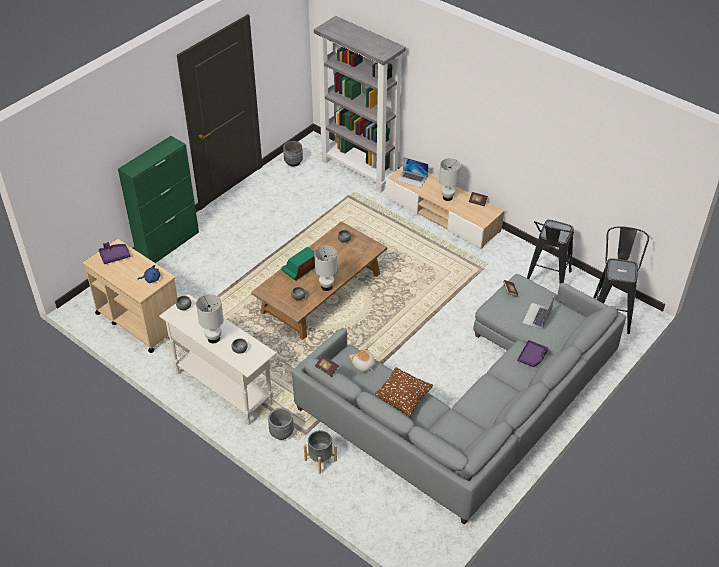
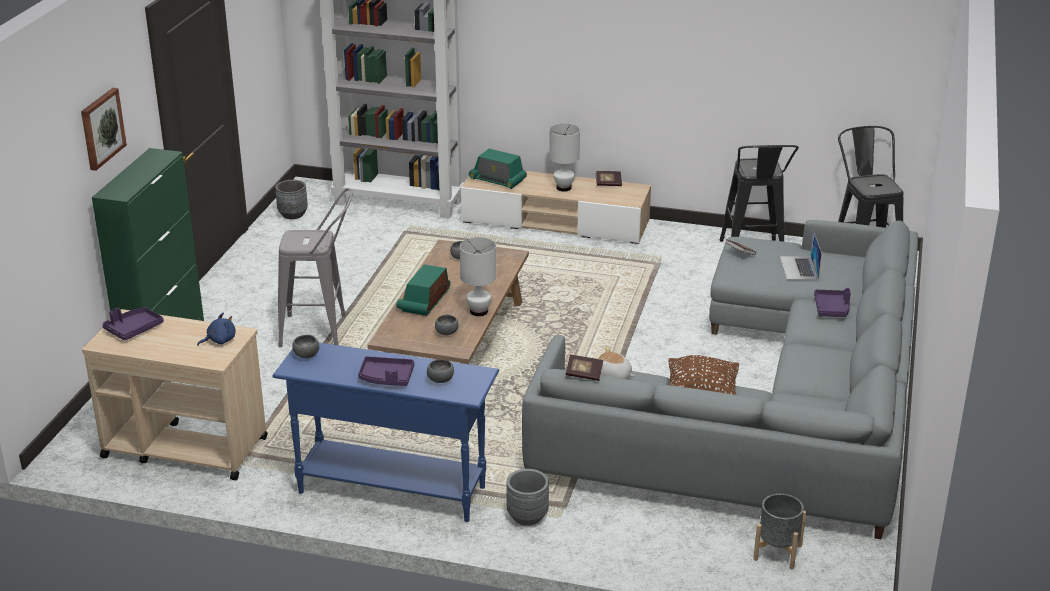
camera: 25 degrees left, 15 degrees down
(131, 129) = (101, 128): none -> picture
(213, 338) = (386, 378): white table lamp -> purple tray
(224, 388) = (391, 489): white console table -> blue console table
(255, 260) = (321, 332): none -> grey stool
(320, 460) = (614, 530): grey planter -> grey planter (778, 552)
(412, 178) = (497, 180): laptop -> radio

